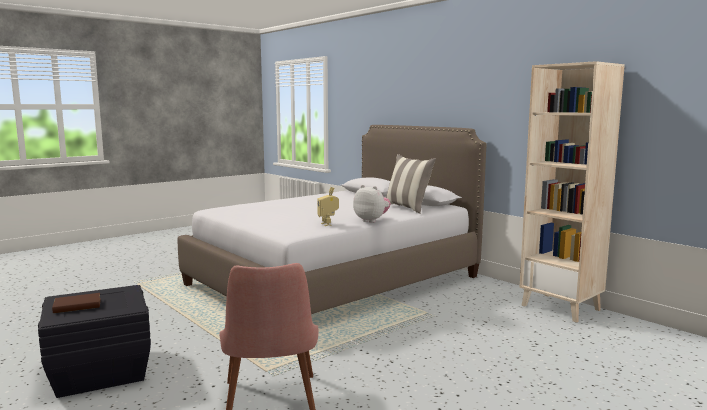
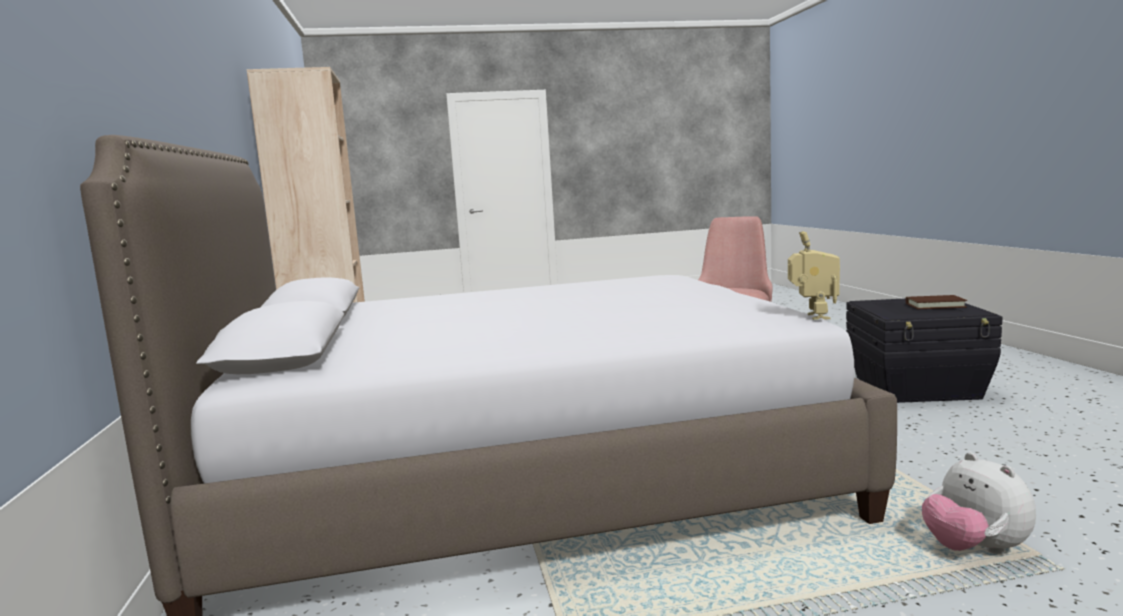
camera: 150 degrees left, 0 degrees up
(328, 224) = (598, 283): toy robot -> toy robot (813, 317)
(371, 220) = (523, 287): plush toy -> plush toy (974, 550)
(407, 208) = (398, 304): pillow -> none

